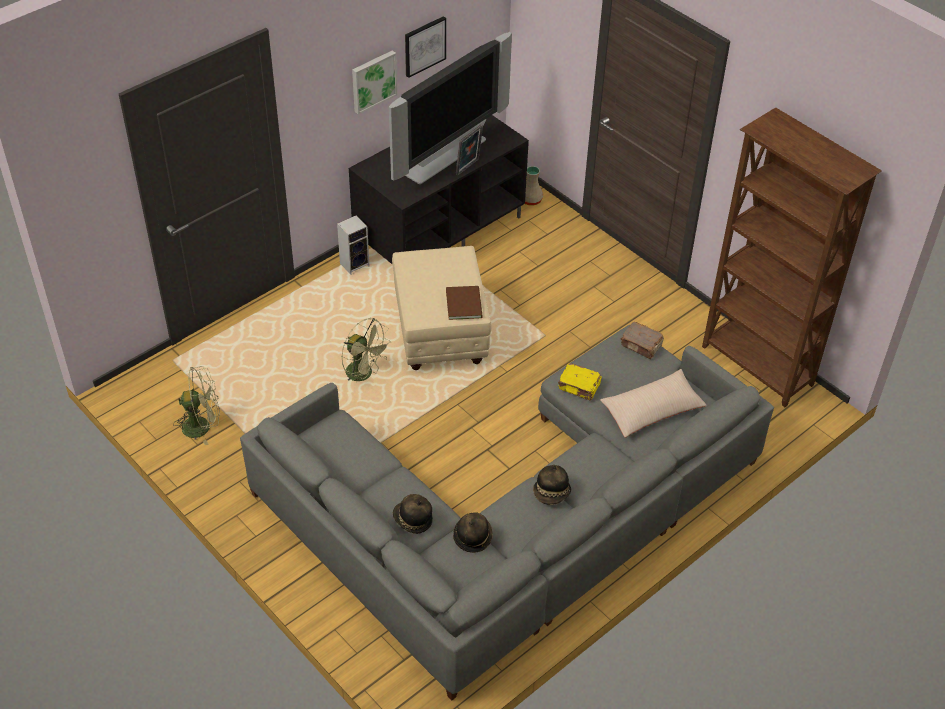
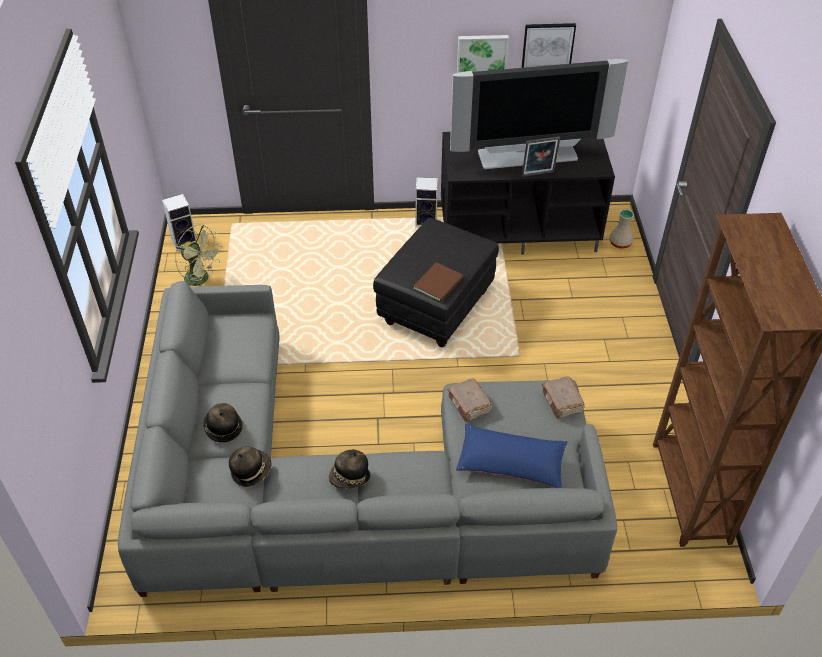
camera: 40 degrees right, 0 degrees up
(144, 401) = (185, 241): none -> speaker
(364, 374) = (347, 306): green fan -> none
(439, 334) = (435, 307): beige ottoman -> black ottoman
(579, 387) = (469, 405): yellow book -> brown book
(652, 410) = (511, 463): beige pillow -> blue pillow

